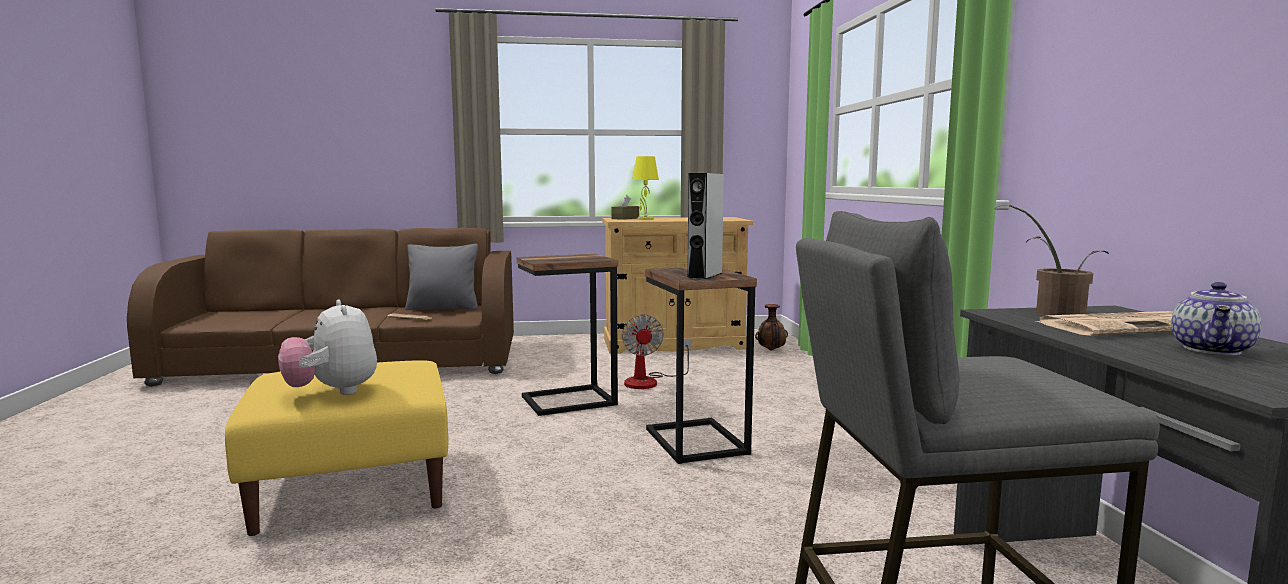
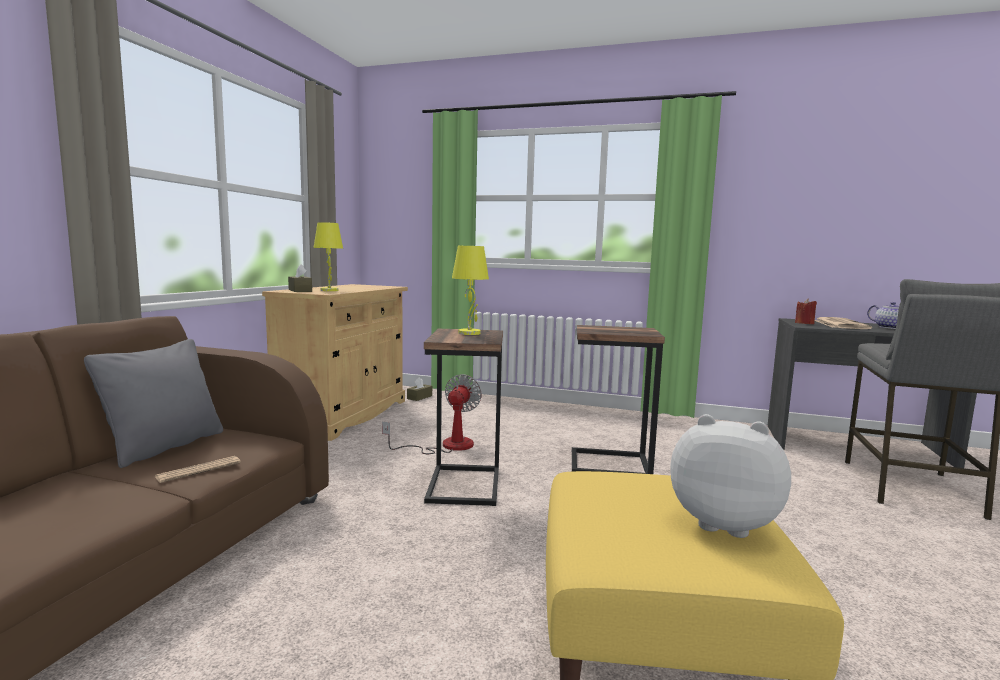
camera: 65 degrees left, 0 degrees up
(333, 392) = (723, 523): plush toy -> plush toy turned 150 degrees counterclockwise
(578, 257) = (470, 333): none -> yellow table lamp
(649, 381) = (446, 446): fan -> fan turned 90 degrees counterclockwise
(705, 275) = (634, 330): grey speaker -> none
(771, 350) = (419, 397): vase -> brown tissue box
(1052, 312) = (804, 323): potted plant -> red candle

